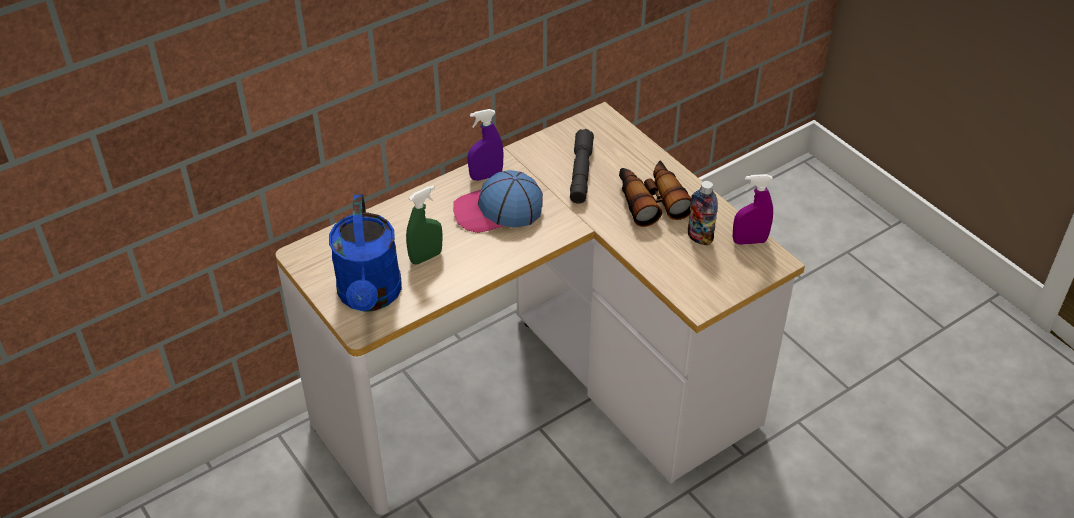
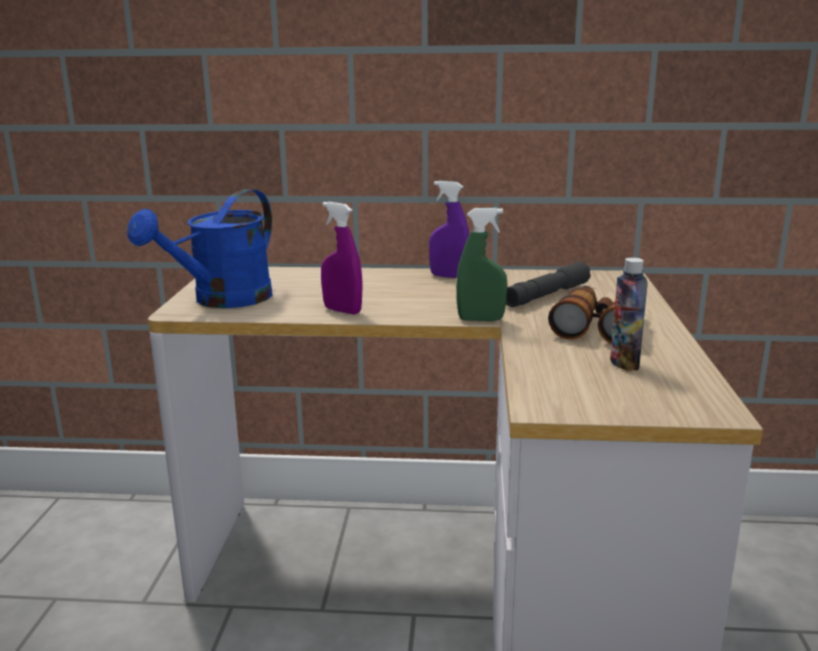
camera: 40 degrees right, 25 degrees down
(426, 257) = (311, 296): green spray bottle -> green spray bottle (481, 319)
(498, 211) = (424, 293): cap -> none
(749, 241) = (694, 384): purple spray bottle -> purple spray bottle (342, 311)

